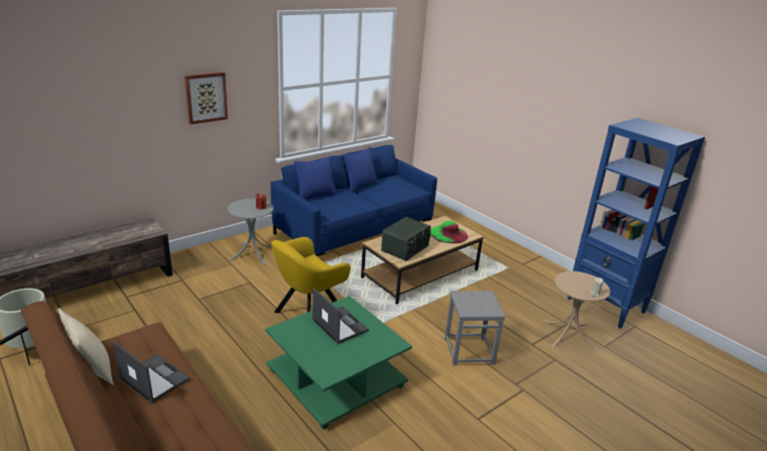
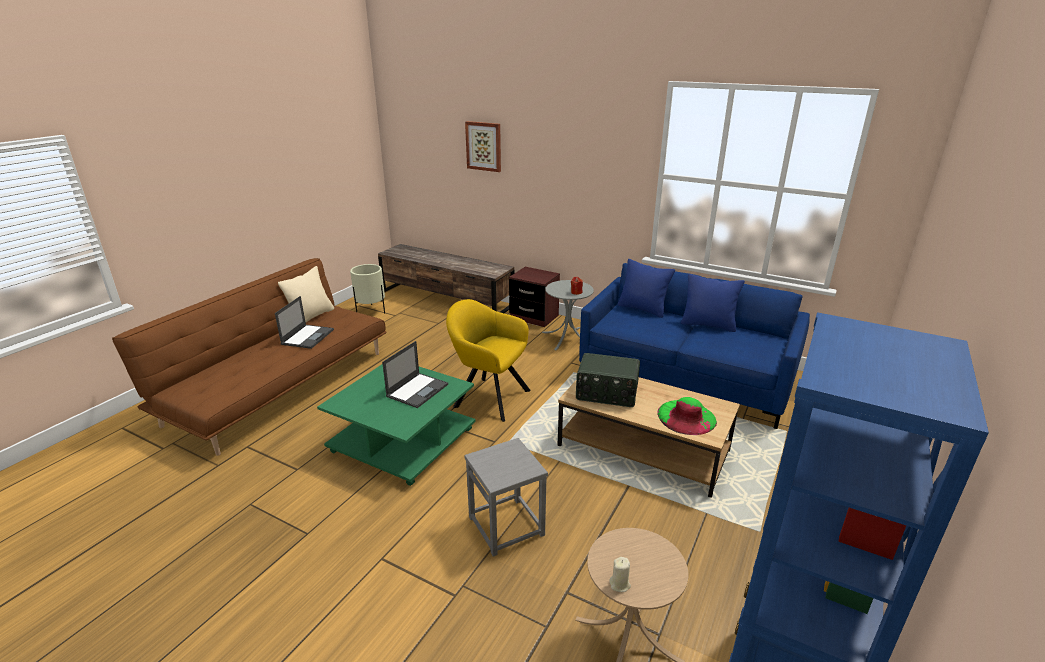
camera: 70 degrees right, 0 degrees up
(195, 255) = (534, 317): none -> brown nightstand
(206, 97) = (575, 166): picture -> picture (484, 146)

